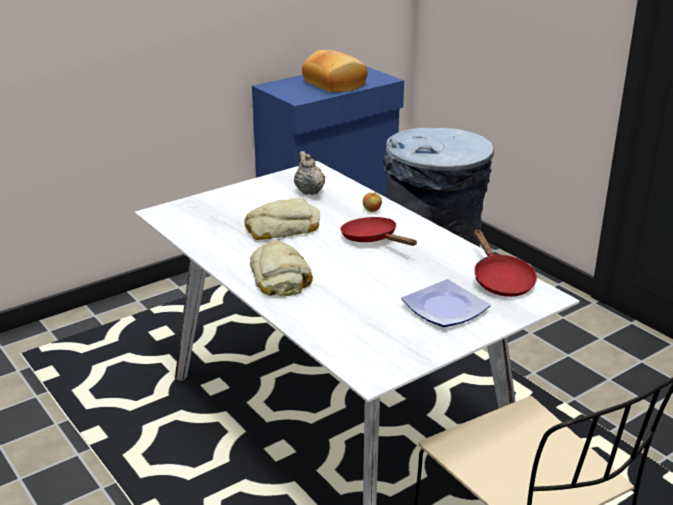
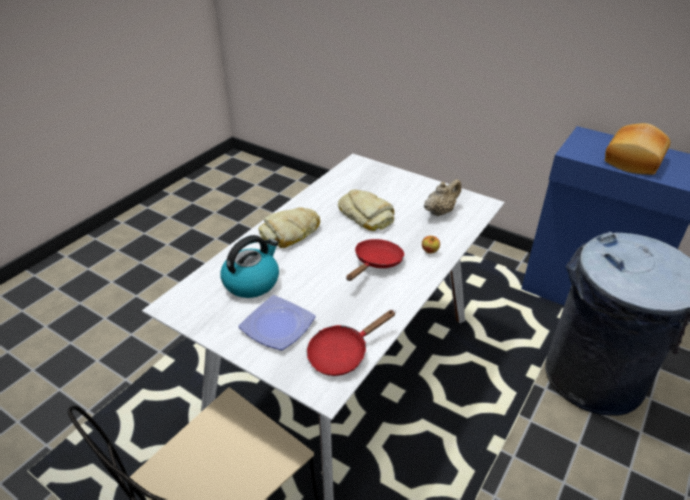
camera: 70 degrees right, 10 degrees up
(359, 314) = (252, 282): none -> kettle

